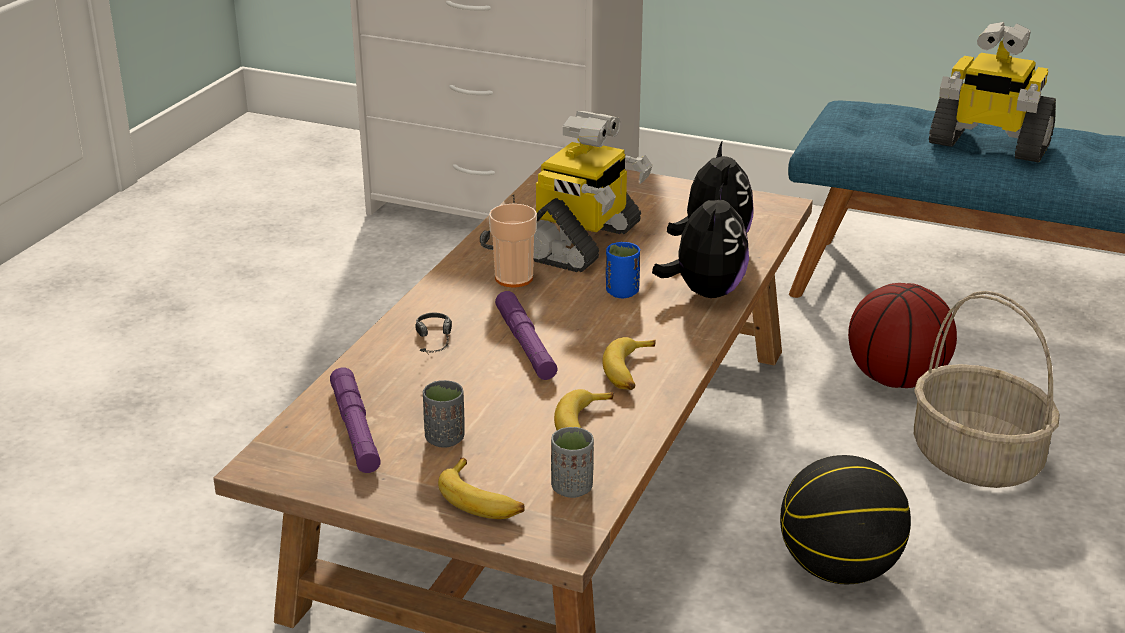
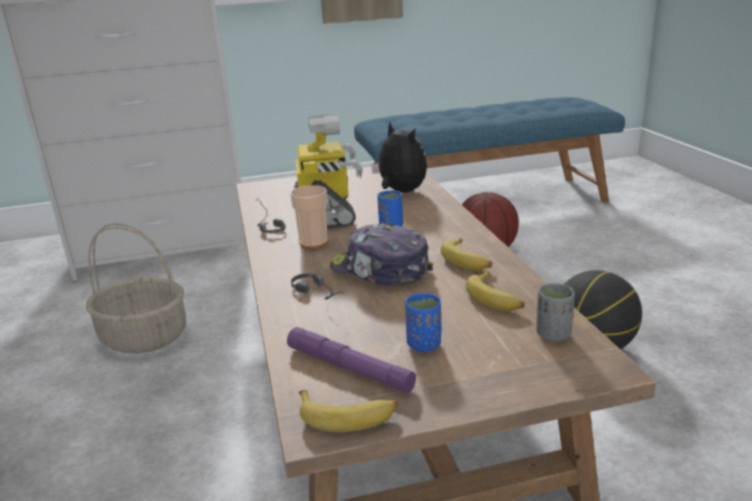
camera: 35 degrees left, 5 degrees down
(445, 439) = (424, 344): grey cup -> blue cup
(482, 500) = (515, 369): banana -> banana (348, 416)
(525, 343) = (380, 271): purple flashlight -> cap
(705, 292) = (436, 211): plush toy -> none
(978, 460) = (571, 270): basket -> basket (146, 337)
(988, 144) = (466, 116): toy robot -> none

